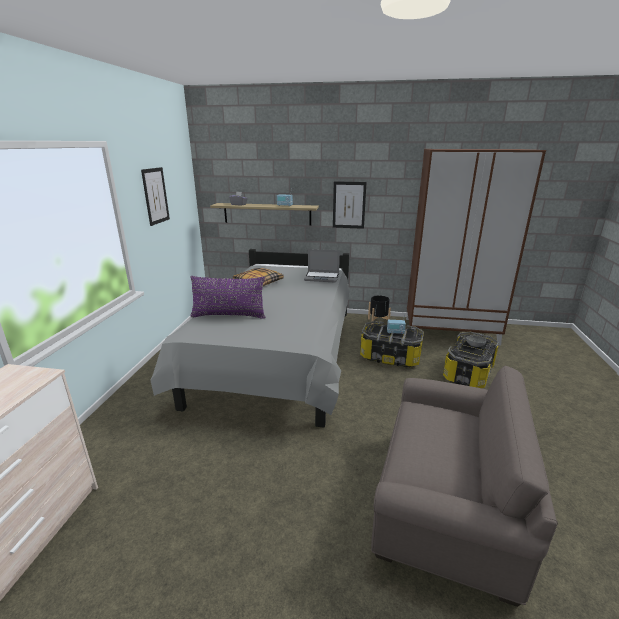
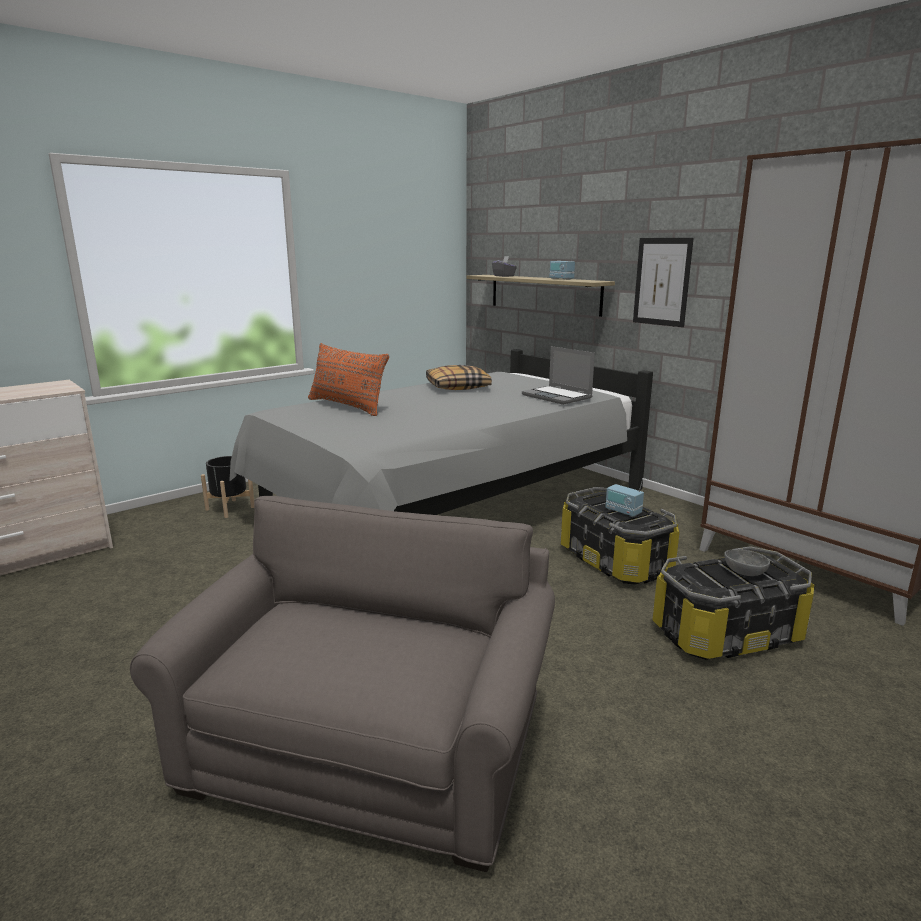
camera: 40 degrees right, 5 degrees down
(155, 196) = (371, 250): picture -> none
(229, 315) = (347, 406): purple pillow -> orange pillow
(378, 322) = (680, 513): black planter -> black planter (230, 508)
(446, 503) = (368, 748): grey armchair -> grey armchair turned 135 degrees counterclockwise

